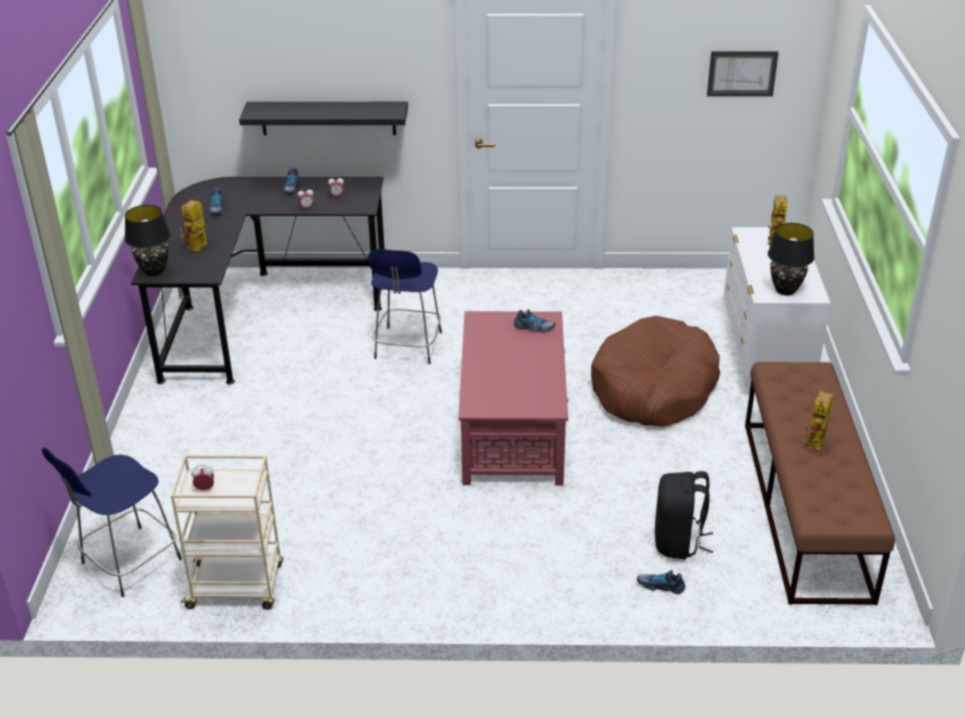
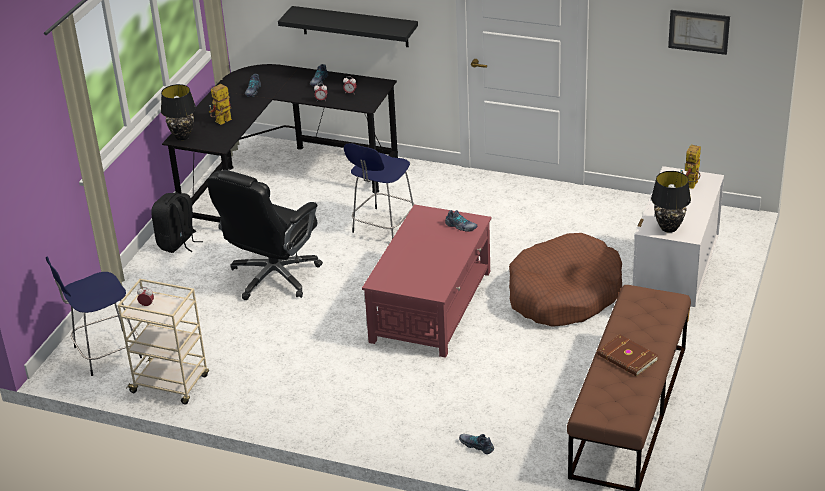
camera: 20 degrees right, 0 degrees up
(305, 427) = (273, 277): none -> black office chair
(678, 542) = (510, 417): black backpack -> black backpack (178, 243)
(816, 446) = (627, 358): toy robot -> brown book

